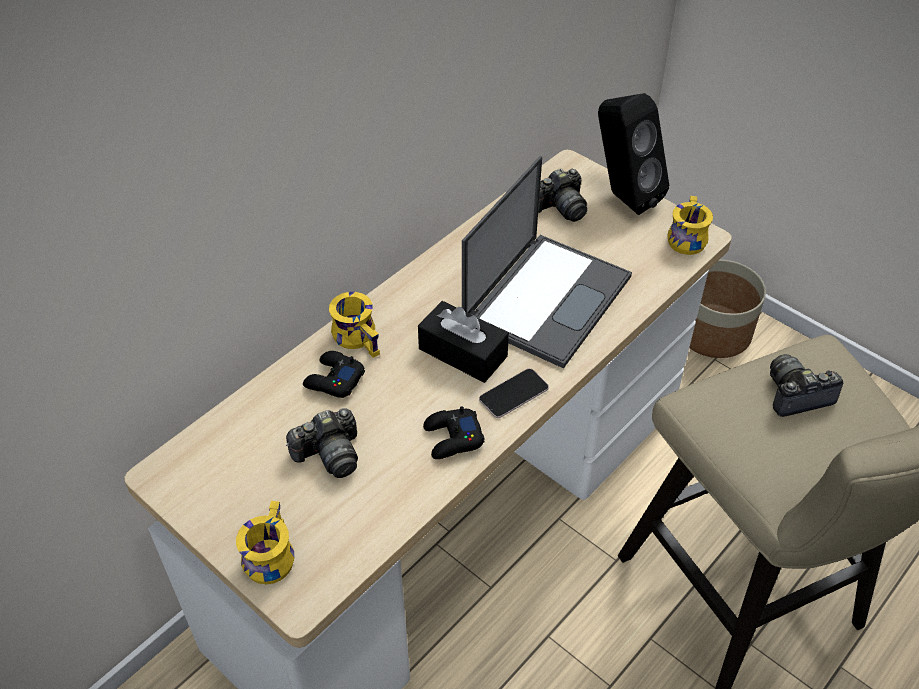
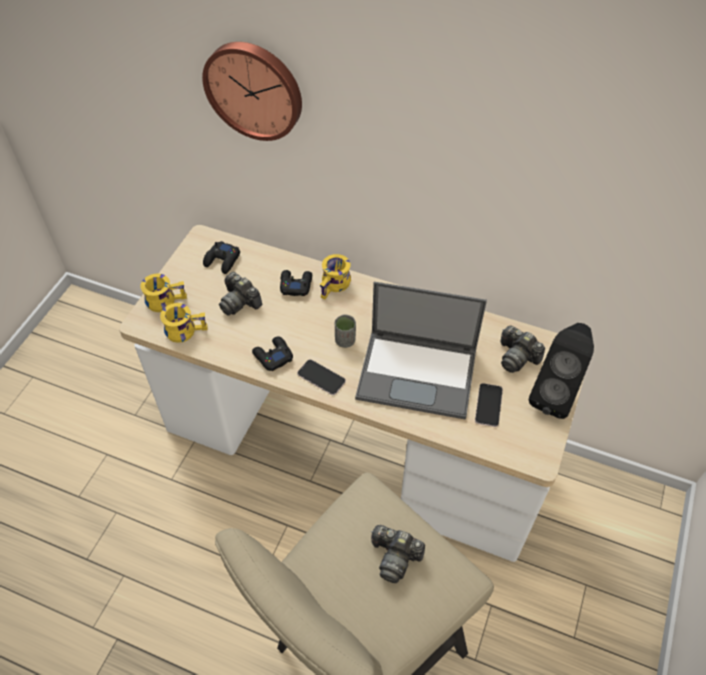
camera: 70 degrees right, 5 degrees up
(162, 152) = (254, 89): none -> wall clock
(230, 457) = (222, 260): none -> black game controller
(463, 353) = (345, 341): black tissue box -> grey cup
(617, 252) = (488, 405): none -> phone
(684, 237) = (530, 446): yellow mug -> yellow mug (185, 329)
(713, 332) = (617, 578): planter -> none
(796, 395) = (395, 557): camera -> camera turned 150 degrees clockwise

